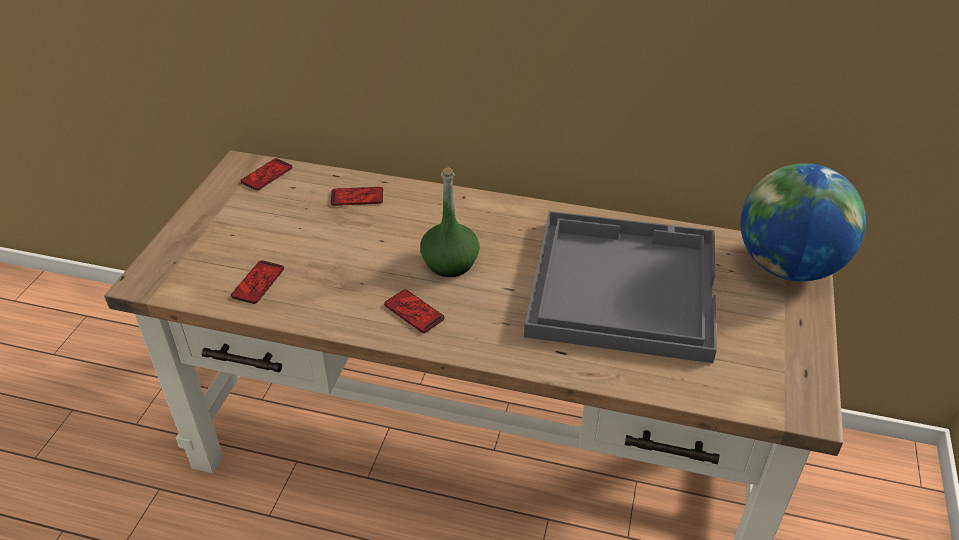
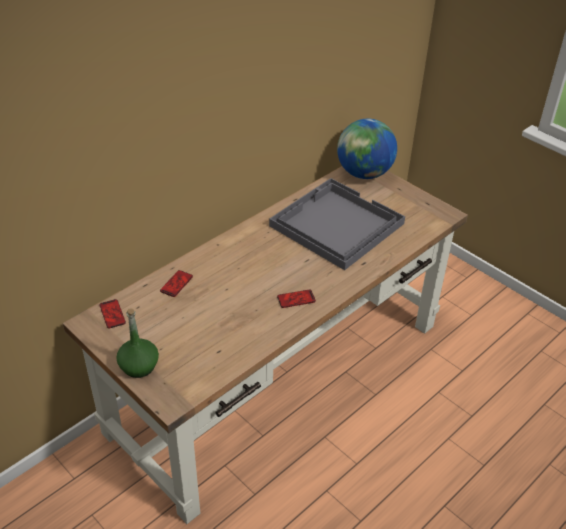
camera: 60 degrees left, 0 degrees up
(258, 283) = (219, 351): phone -> none
(450, 263) = (269, 271): green bottle -> green bottle (139, 366)

